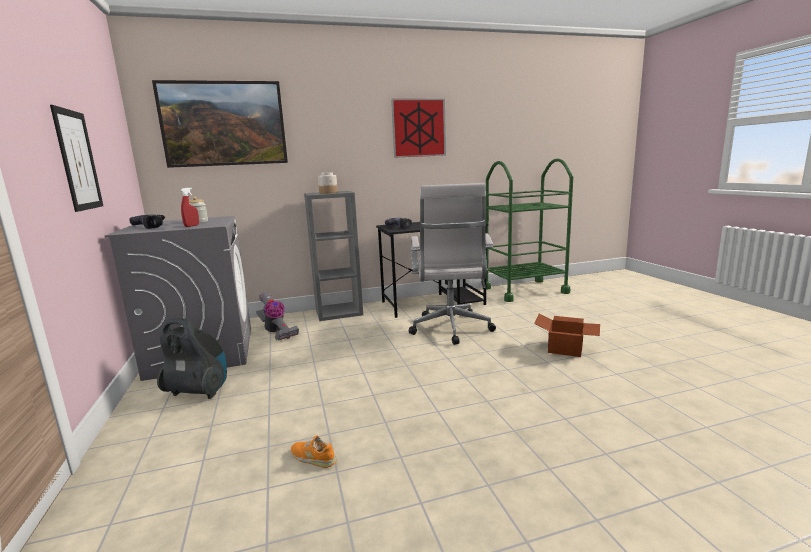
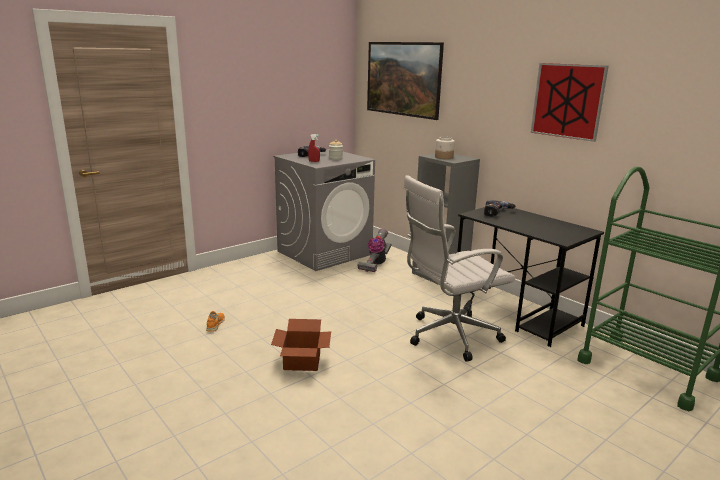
camera: 65 degrees right, 5 degrees up
(78, 160) = (263, 109): picture -> none
(199, 391) = (273, 270): vacuum cleaner -> none
(566, 349) = (456, 414): cardboard box -> cardboard box (301, 362)

